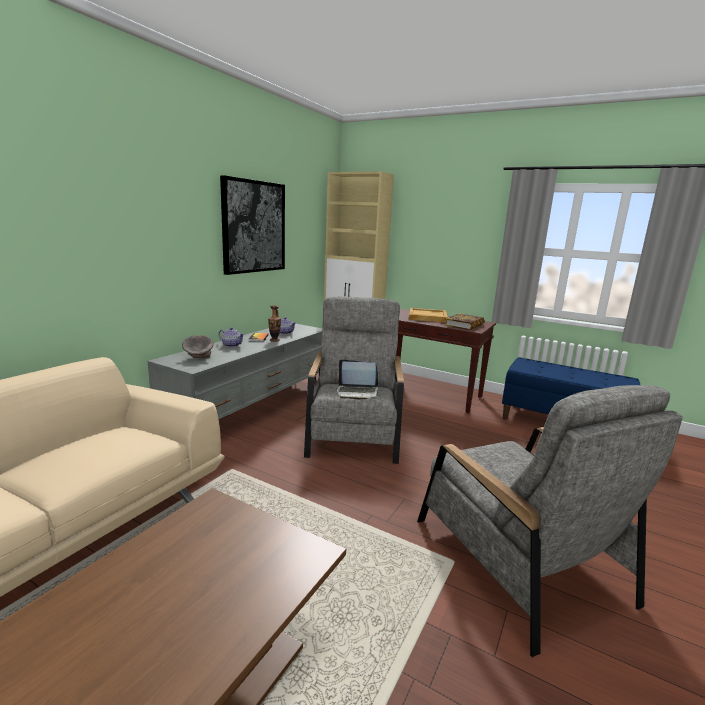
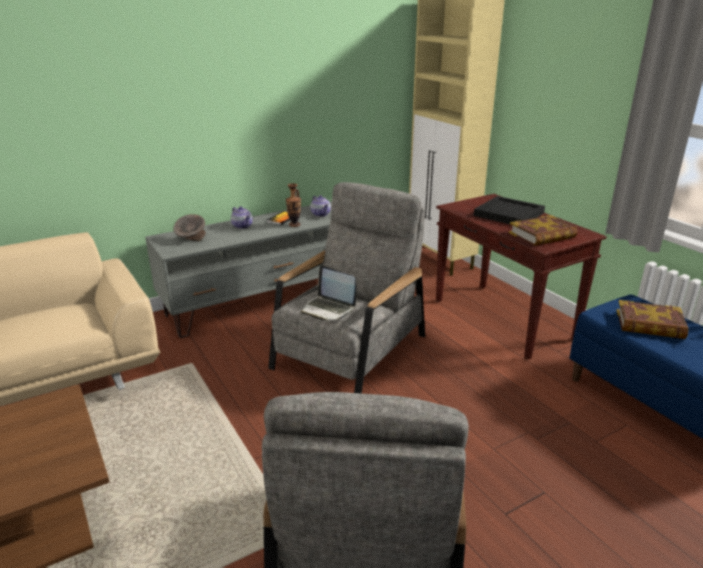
camera: 30 degrees right, 10 degrees up
(254, 227) = (289, 83): picture -> none
(427, 317) = (508, 214): beige tray -> black tray
(548, 369) = (649, 325): none -> book

